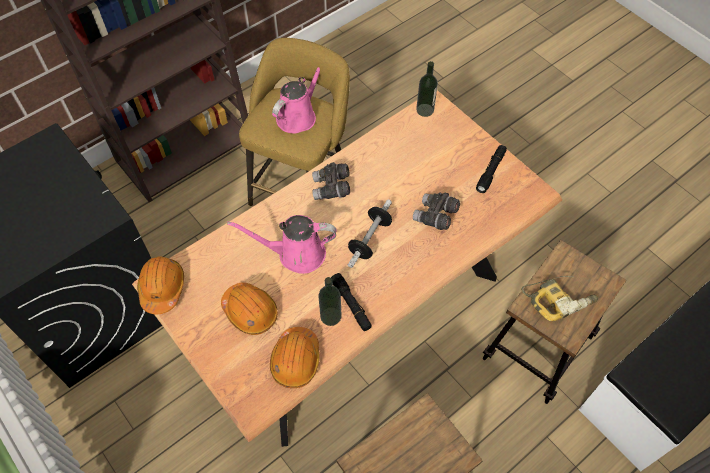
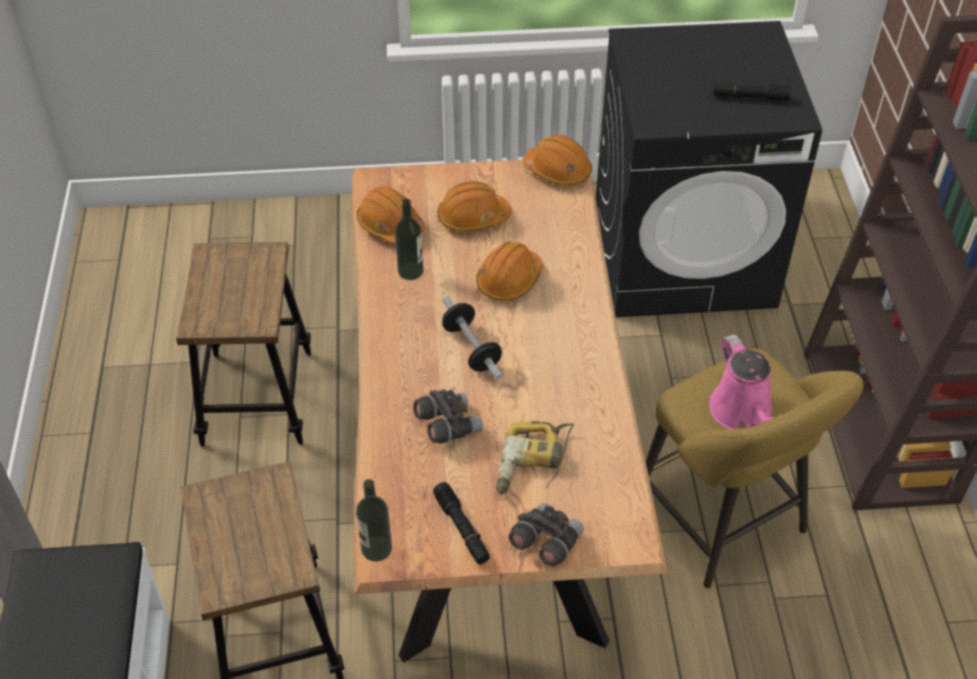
camera: 125 degrees right, 10 degrees down
(296, 253) = (509, 280): pink watering can -> orange hard hat
(331, 188) = (573, 352): grey binoculars -> grey binoculars (545, 542)
(351, 305) = (407, 292): black flashlight -> black flashlight (750, 97)
(425, 110) = (627, 522): bottle -> bottle (376, 548)
(558, 298) = (251, 520): power drill -> power drill (533, 464)

